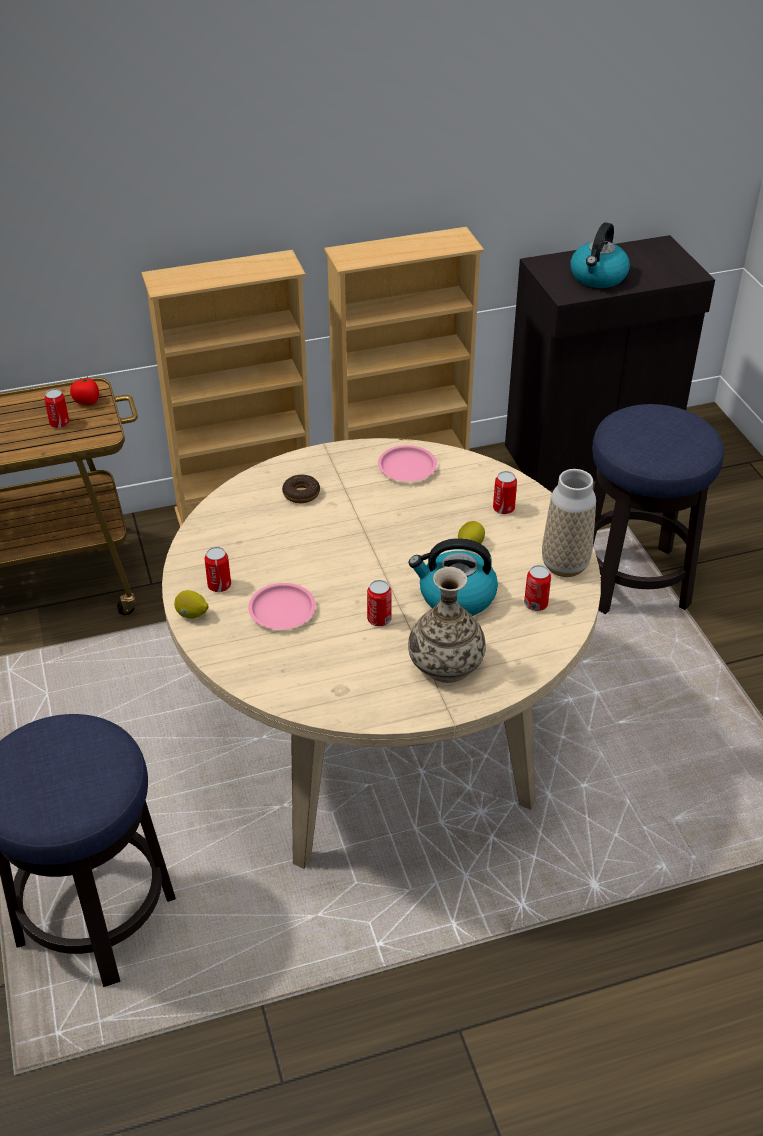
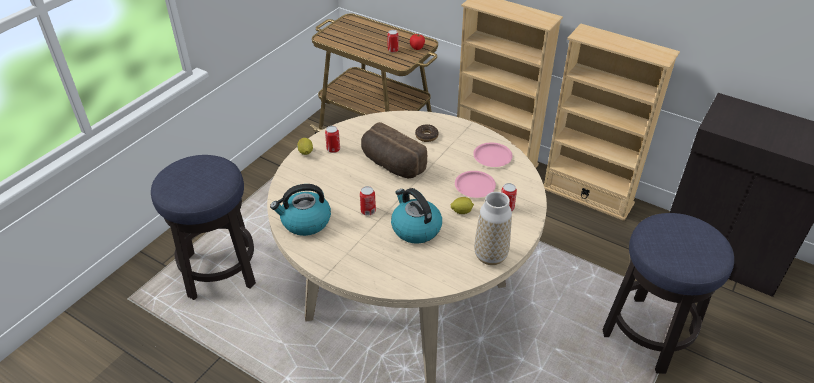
camera: 50 degrees right, 0 degrees up
(282, 610) = (339, 177): pink plate -> pink plate (475, 186)
(318, 553) = (391, 165): none -> bread
(446, 663) = (362, 252): vase -> none
(535, 604) = (445, 261): can -> none
(598, 277) = (753, 128): kettle -> kettle (305, 222)

